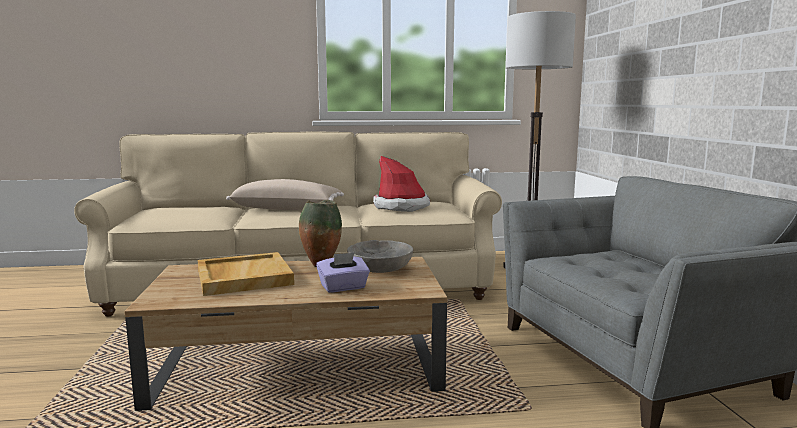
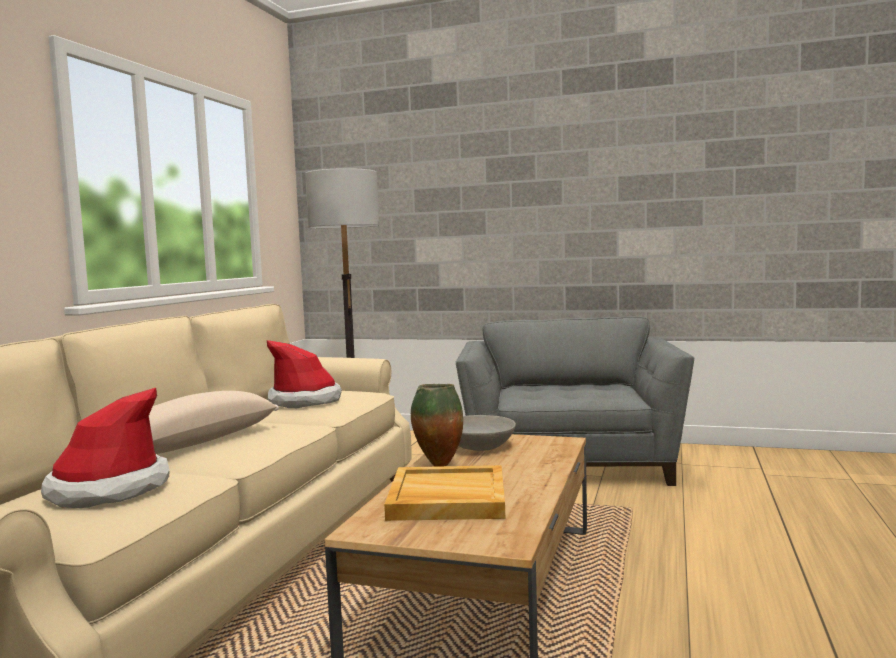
camera: 65 degrees left, 5 degrees down
(187, 213) = (108, 489): none -> hat
(343, 287) = (530, 463): purple tissue box -> none

